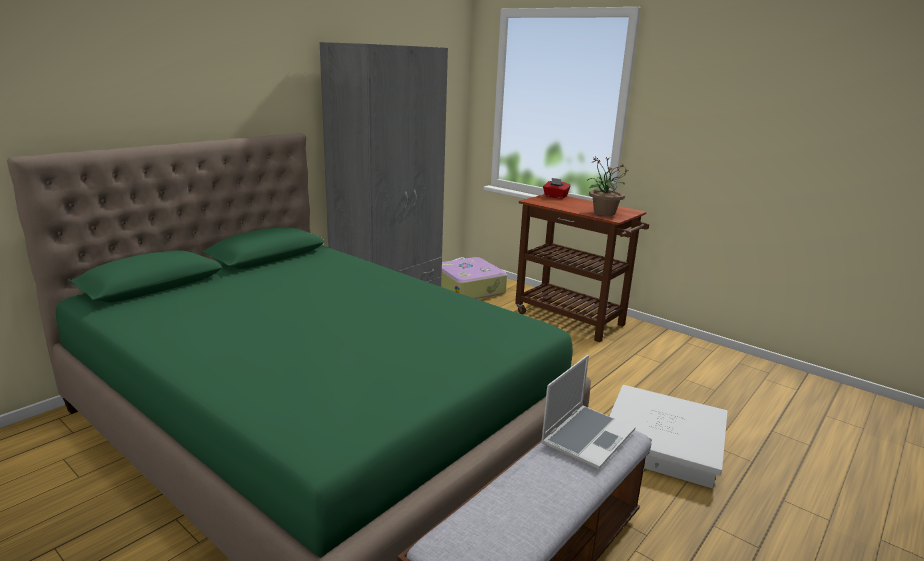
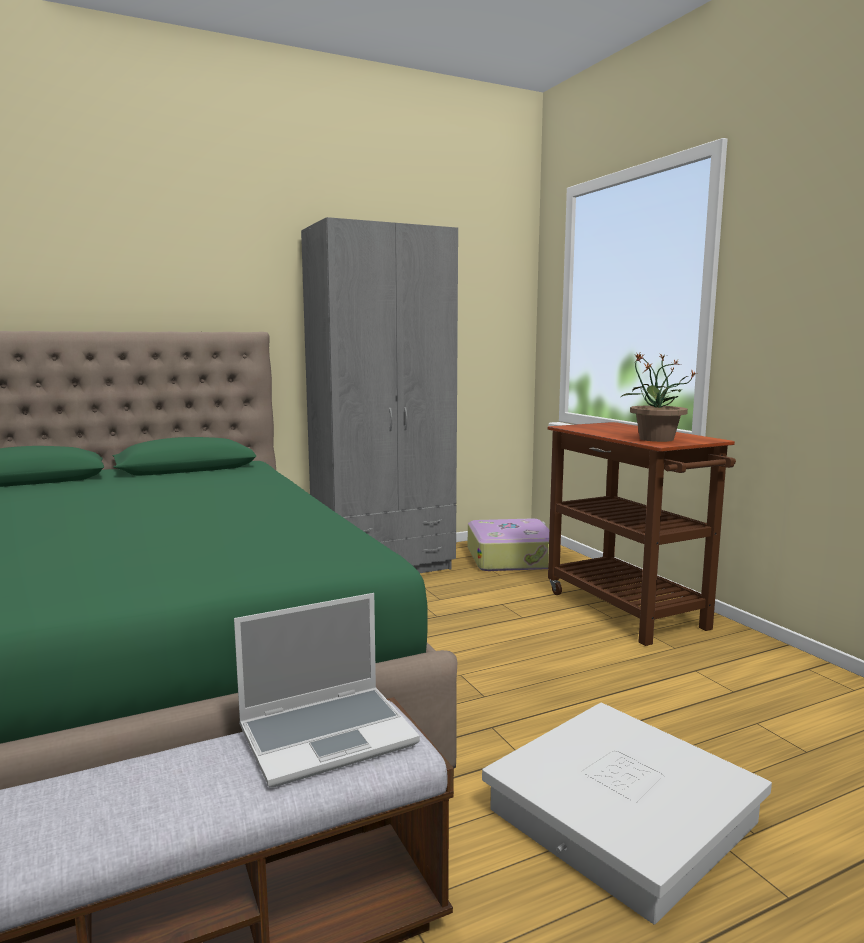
camera: 25 degrees right, 10 degrees down
(555, 196) = (612, 424): red tissue box -> none

